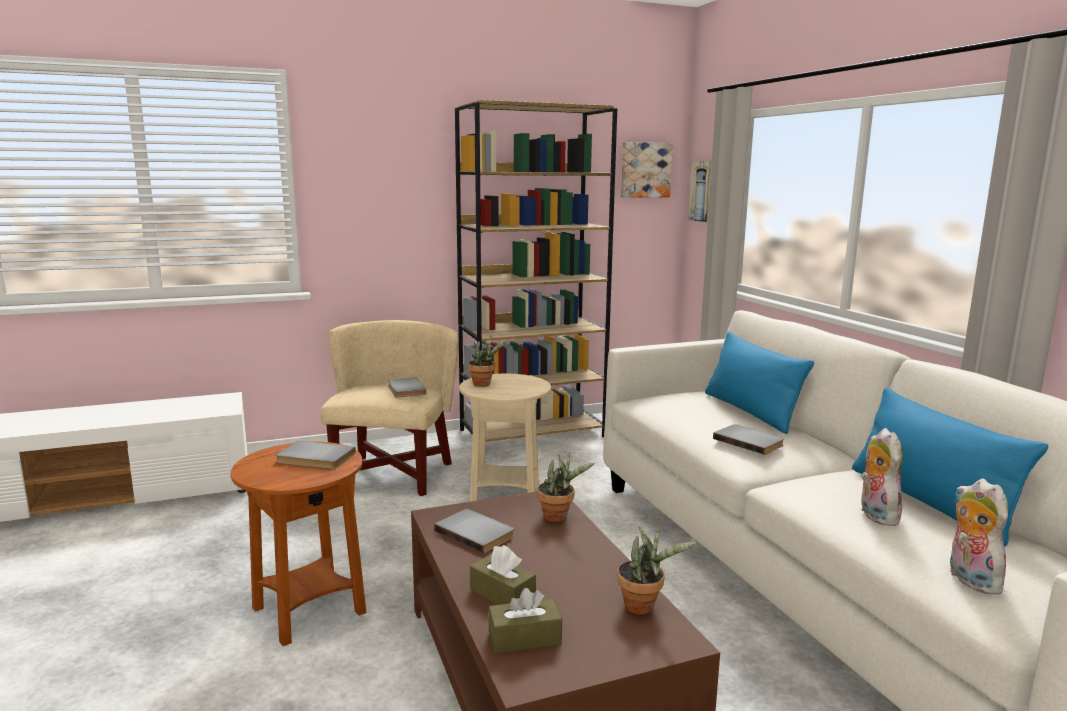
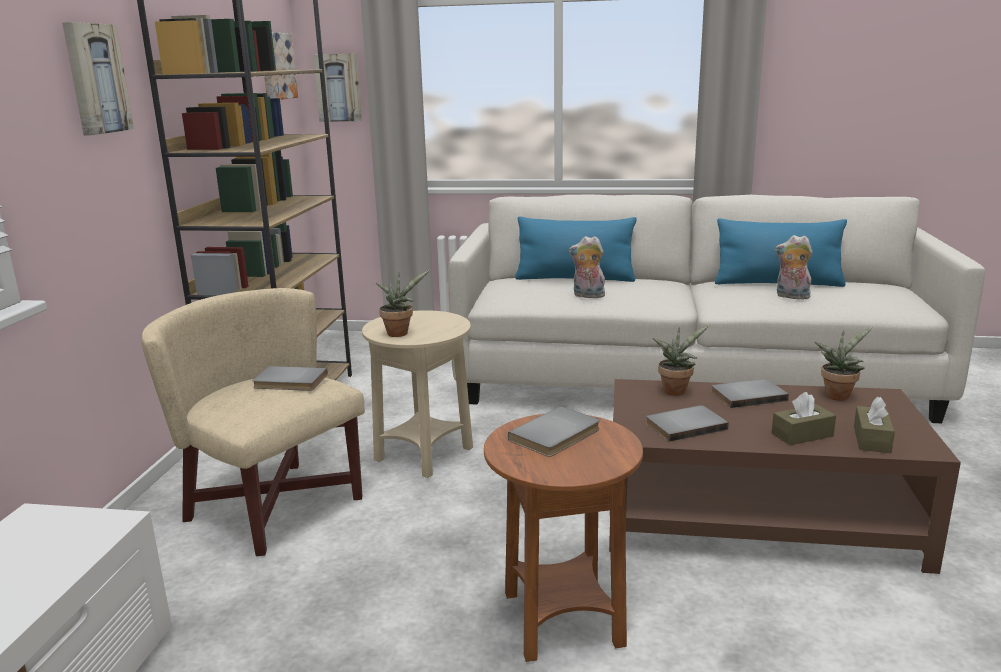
camera: 60 degrees left, 5 degrees up
(401, 172) = (95, 79): none -> picture
(749, 441) = (643, 292): grey book -> grey book (747, 395)
(969, 579) = (880, 303): plush toy -> plush toy (587, 296)

